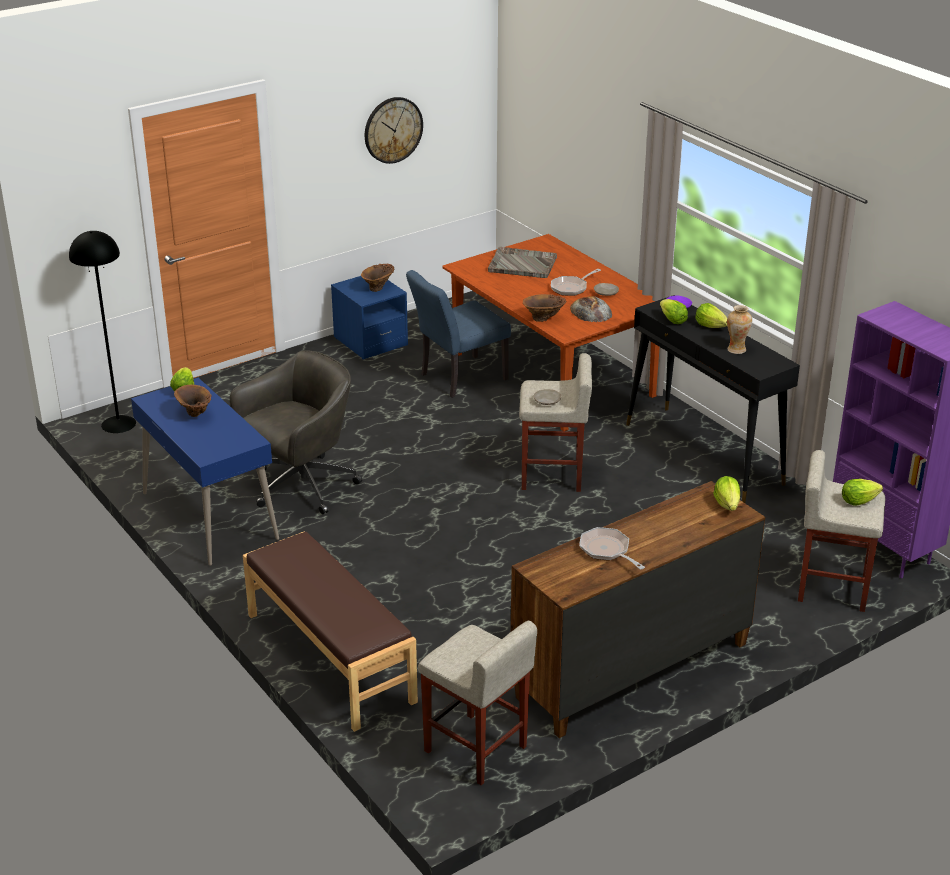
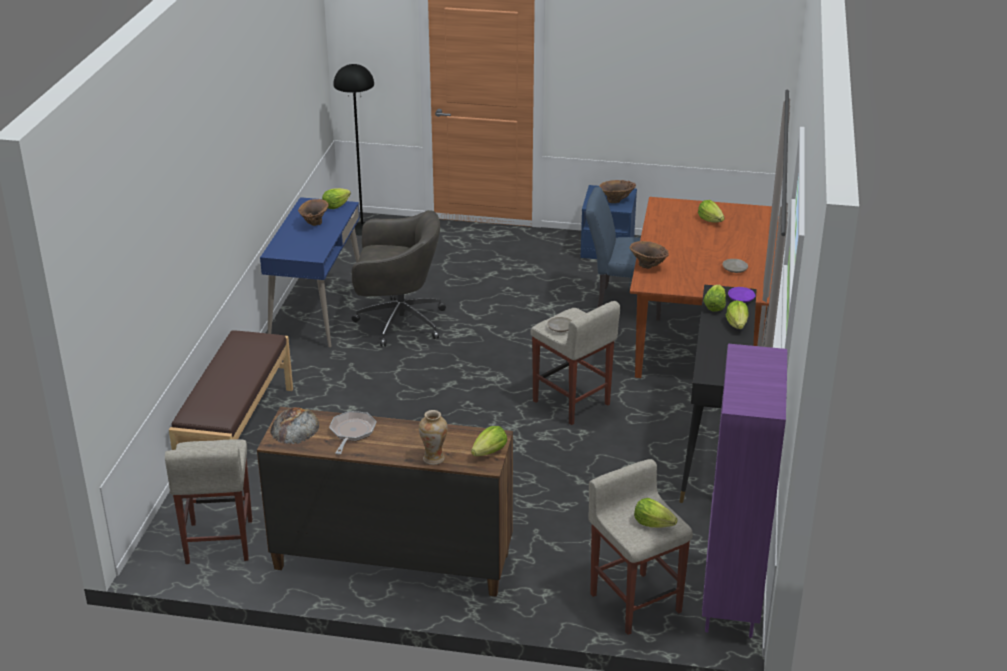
camera: 45 degrees right, 0 degrees up
(393, 130) = (673, 64): wall clock -> none
(521, 264) = (710, 220): grey tray -> lettuce
(571, 288) = (714, 254): frying pan -> none
(591, 311) = (695, 277): bread -> bread (295, 427)
(736, 349) = (721, 352): vase -> vase (433, 458)

